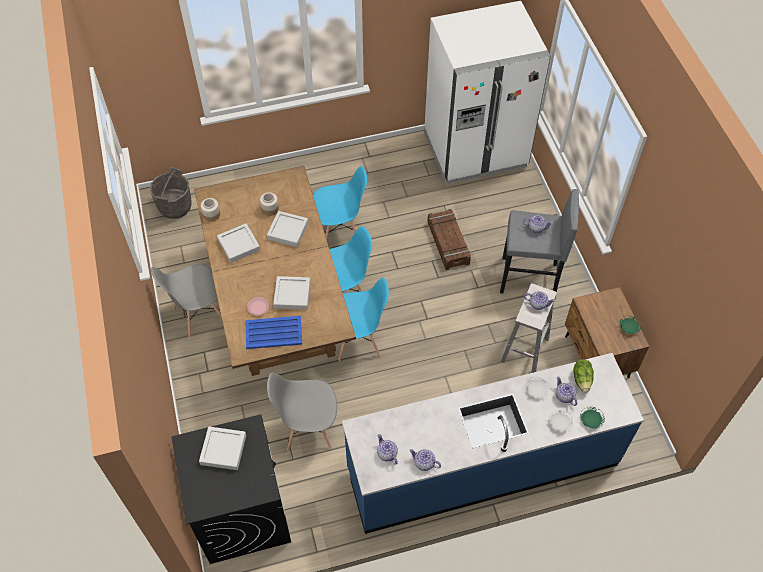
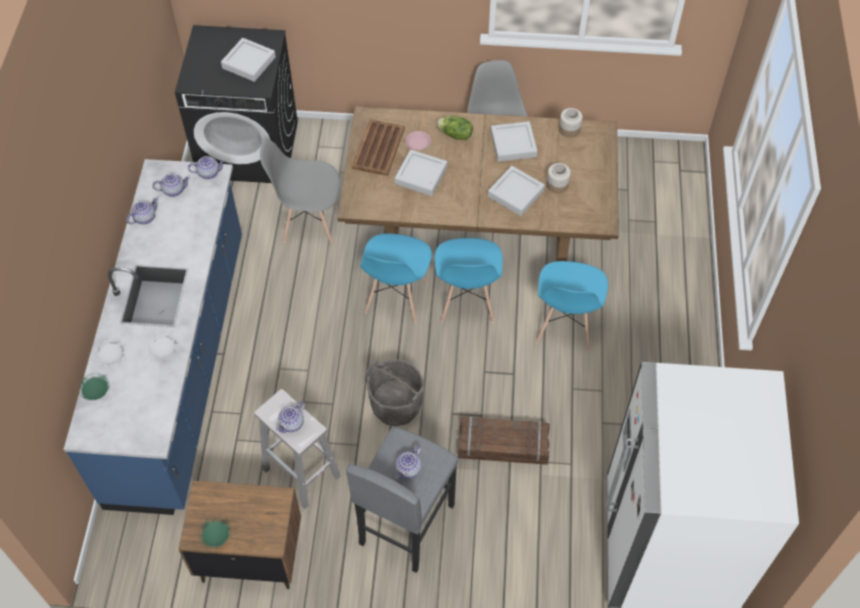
camera: 110 degrees right, 0 degrees up
(175, 206) = (665, 169): grey bucket -> grey bucket (396, 405)
(274, 333) = (378, 148): blue tray -> brown tray
(308, 428) = (309, 222): grey chair -> grey chair turned 105 degrees counterclockwise
(564, 396) = (141, 377): teapot -> teapot (209, 173)
(582, 379) = (150, 406): lettuce -> lettuce (455, 135)

